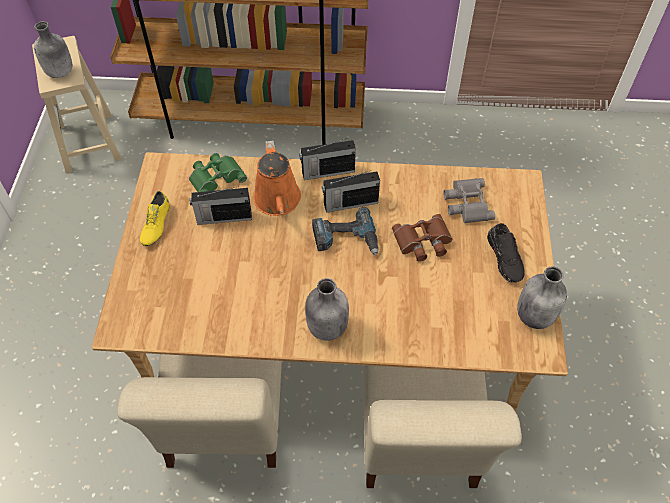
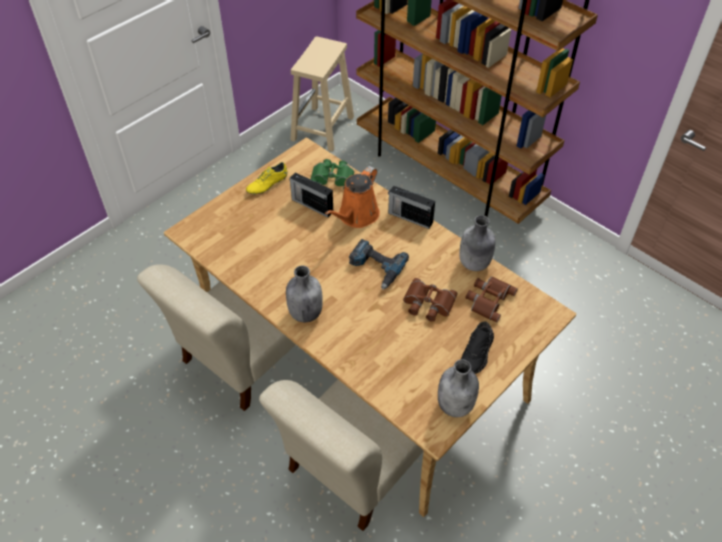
camera: 40 degrees right, 5 degrees down
(60, 72) = (315, 63): grey bottle -> grey bottle (474, 264)
(349, 203) = (403, 247): radio -> none
(466, 203) = (488, 299): grey binoculars -> brown binoculars

